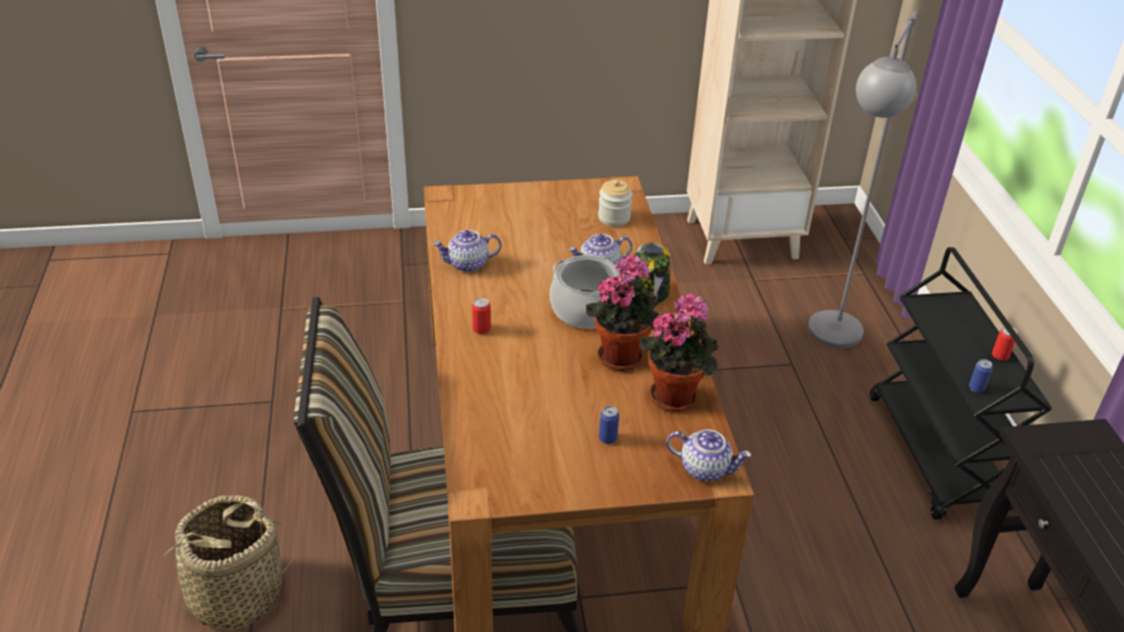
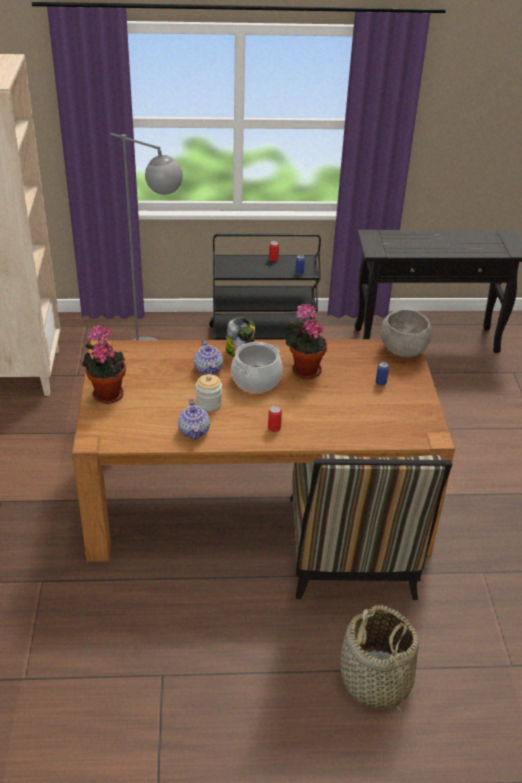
camera: 85 degrees left, 0 degrees up
(614, 218) = (146, 357): jar -> jar (209, 403)
(676, 395) = (341, 353): potted plant -> potted plant (106, 393)
(705, 468) = (402, 351): teapot -> grey bowl

